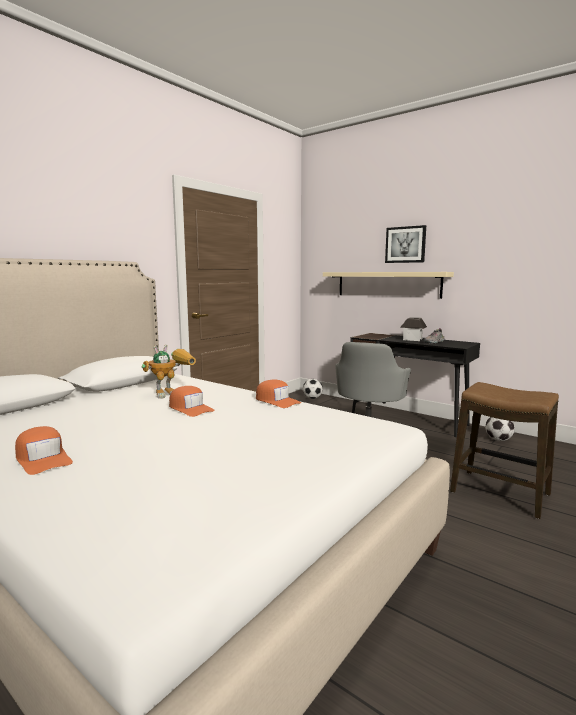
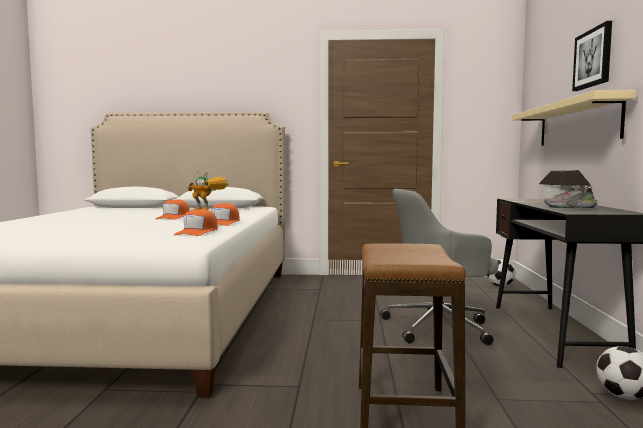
camera: 55 degrees right, 5 degrees down
(43, 459) = (54, 217): orange cap -> orange cap (197, 232)

